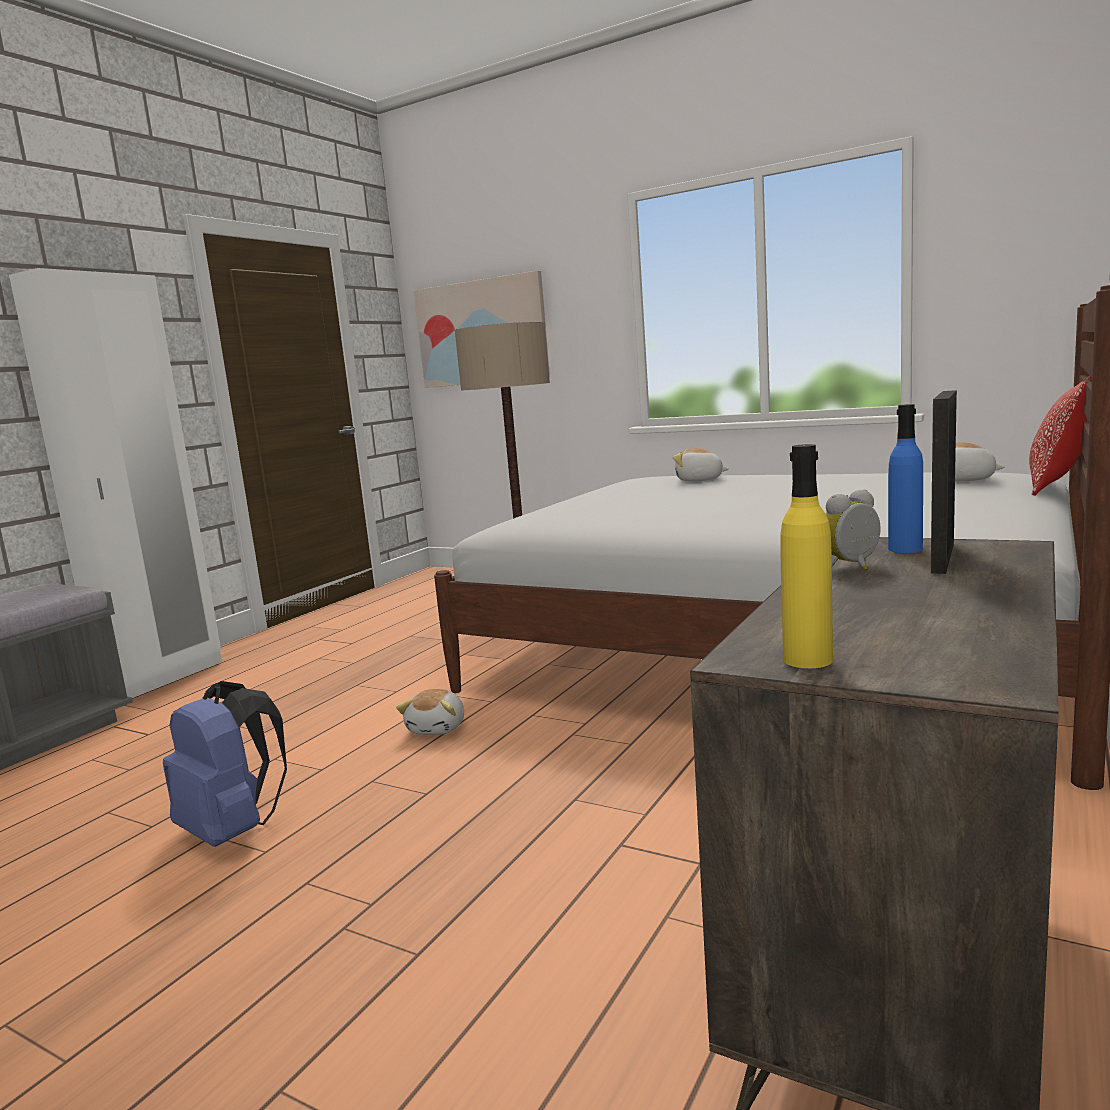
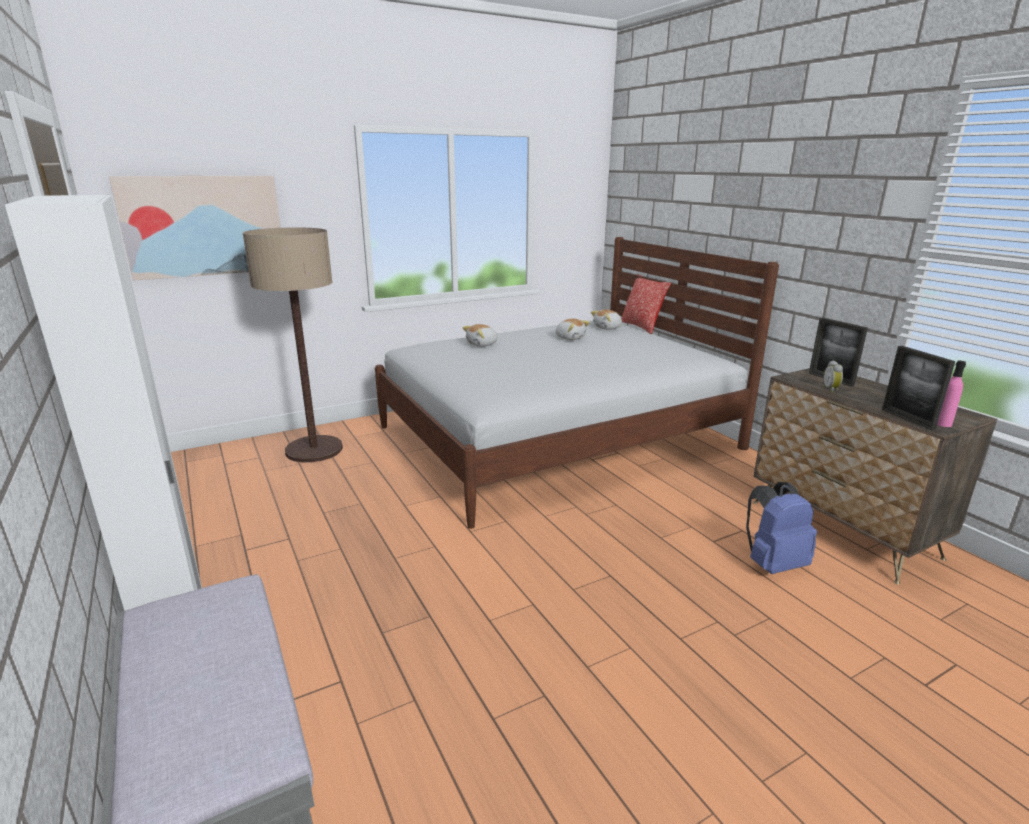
camera: 60 degrees left, 10 degrees up
(233, 830) = (589, 656): blue backpack -> blue backpack (773, 564)
(438, 728) = (522, 548): plush toy -> plush toy (570, 338)
(769, 631) = (907, 419): none -> picture frame
(807, 660) = (943, 424): yellow bottle -> pink bottle
(905, 549) = (811, 378): blue bottle -> none

